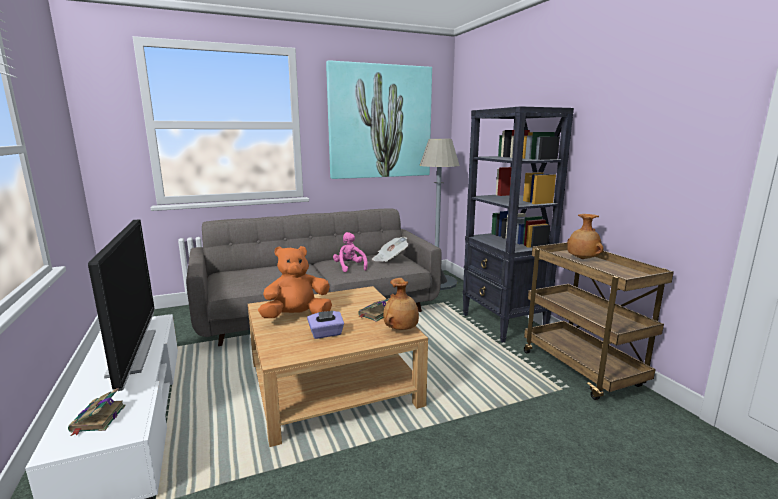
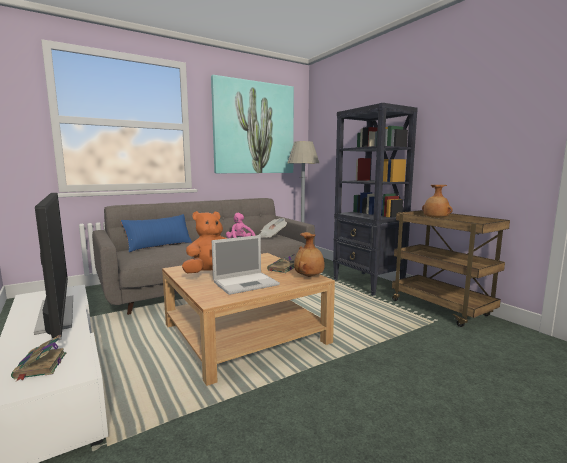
camera: 10 degrees left, 5 degrees down
(259, 268) = (159, 246): none -> blue pillow
(326, 334) = (246, 283): purple tissue box -> laptop

